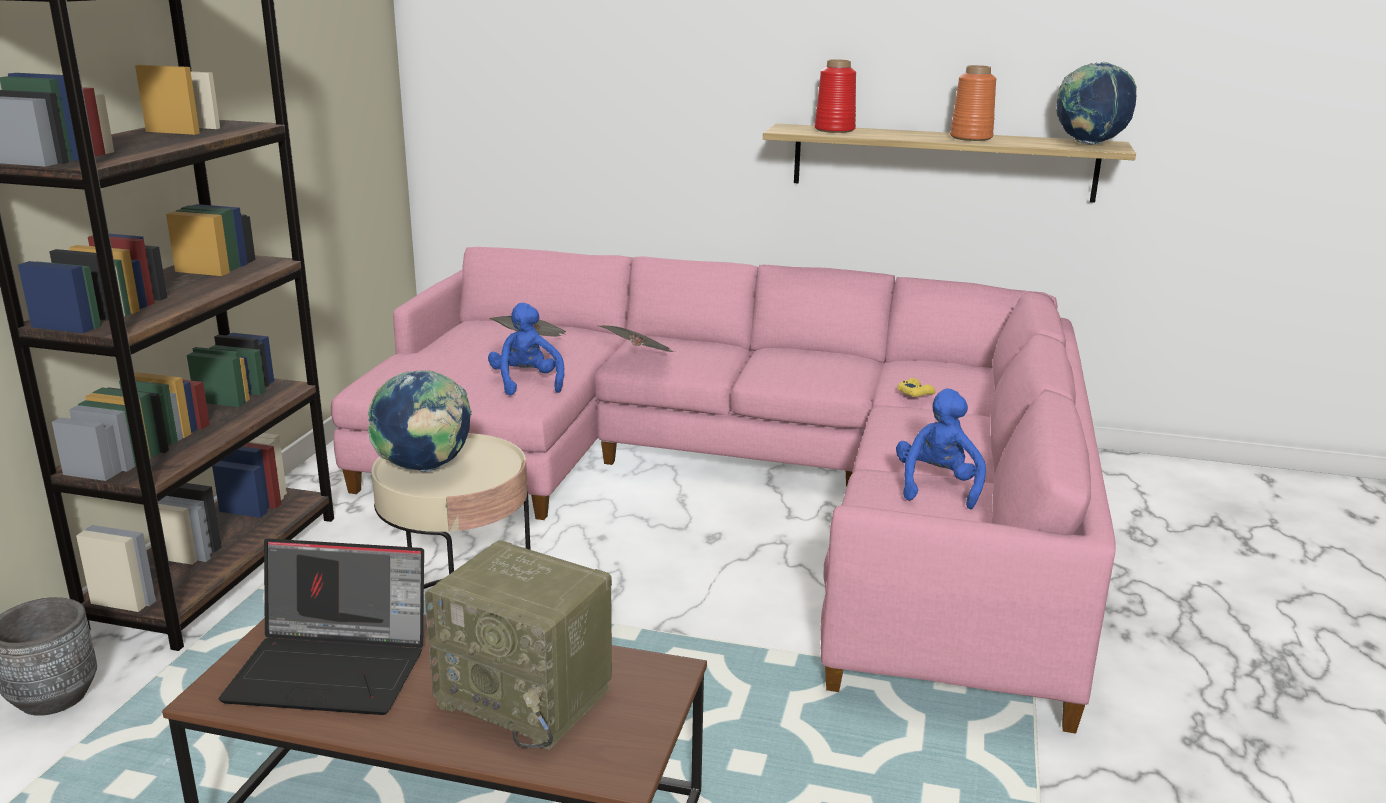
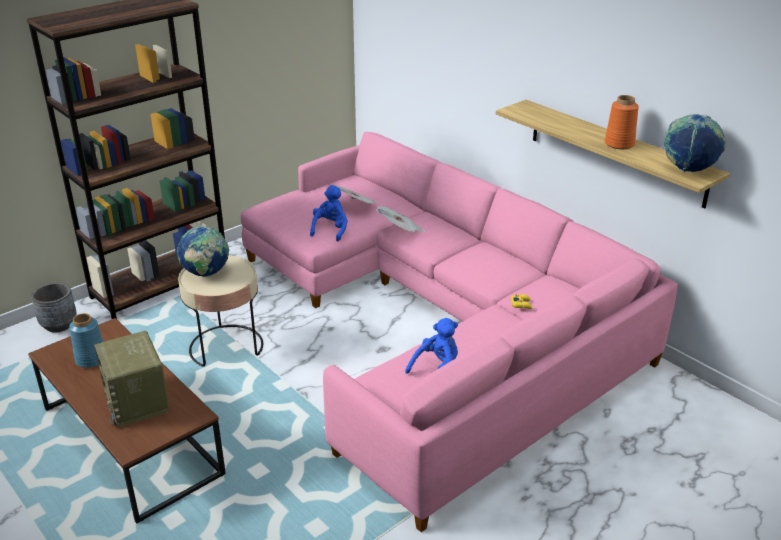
camera: 35 degrees right, 10 degrees up
(334, 668) = (92, 359): laptop -> blue vase
(833, 130) = (545, 115): red vase -> none

